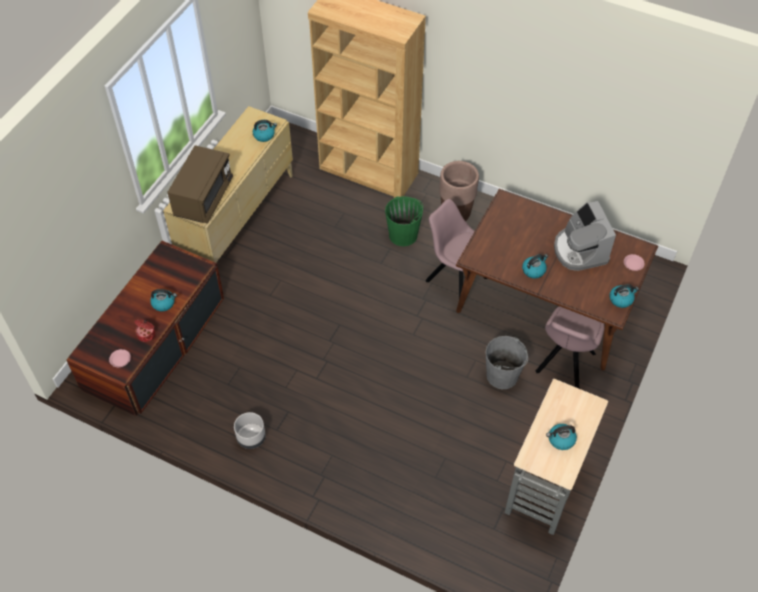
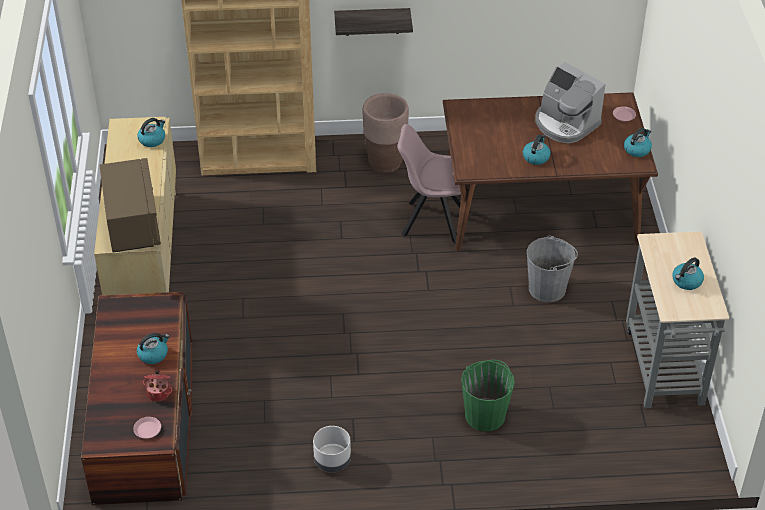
camera: 30 degrees left, 10 degrees down
(403, 235) = (344, 202): green bucket -> green bucket (485, 415)
(472, 103) = (372, 21): none -> shelf
(564, 363) = (598, 252): pink chair -> none

